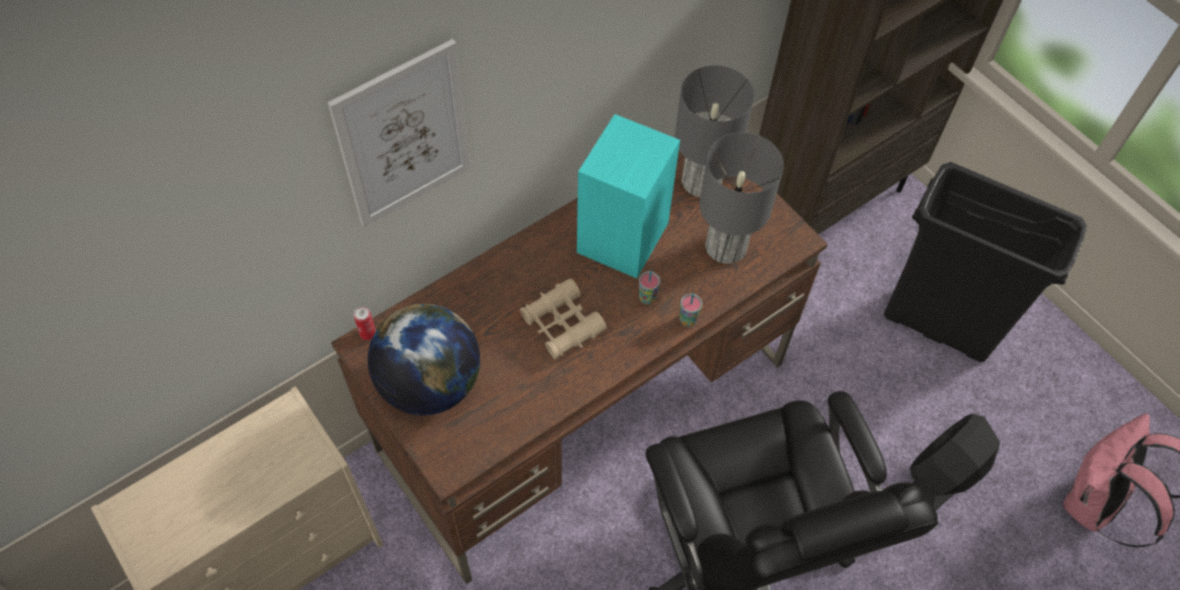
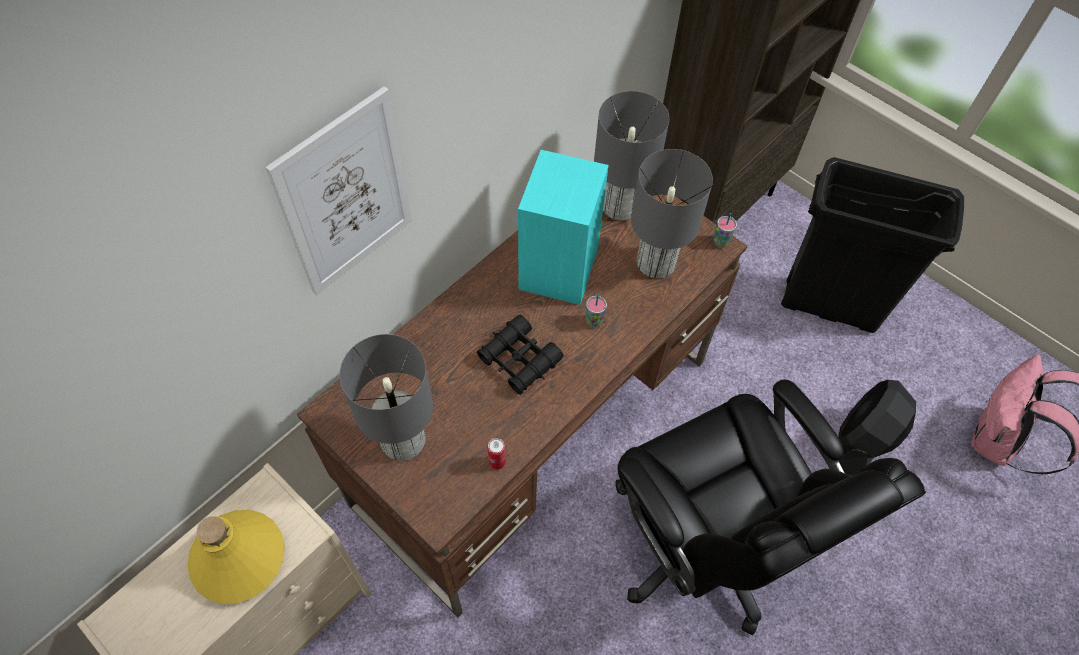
camera: 10 degrees left, 0 degrees up
(251, 474) = (238, 559): none -> yellow bottle
(368, 334) = (332, 399): can -> can (497, 462)
(430, 384) = (403, 439): globe -> grey table lamp
(562, 324) = (519, 360): beige binoculars -> black binoculars
(688, 320) = (636, 336): cup -> cup (720, 242)

